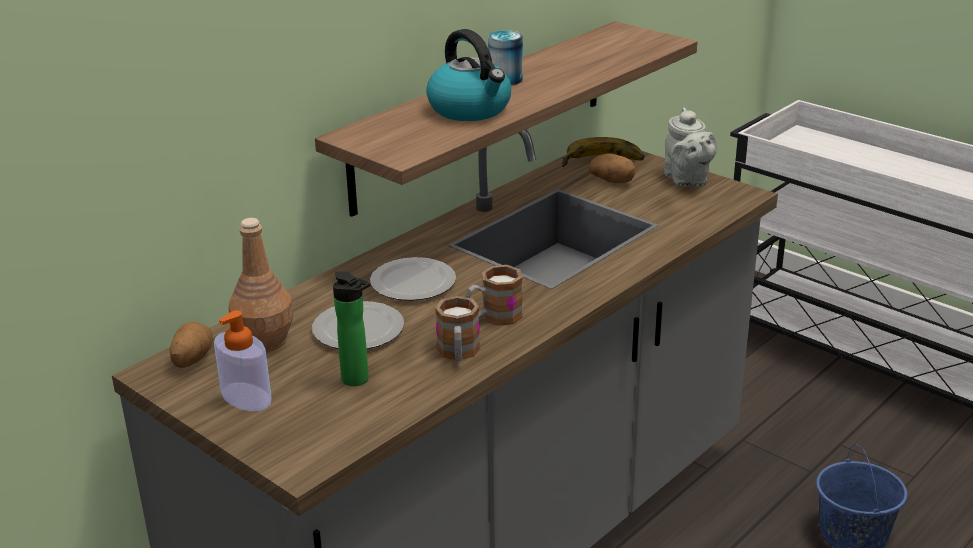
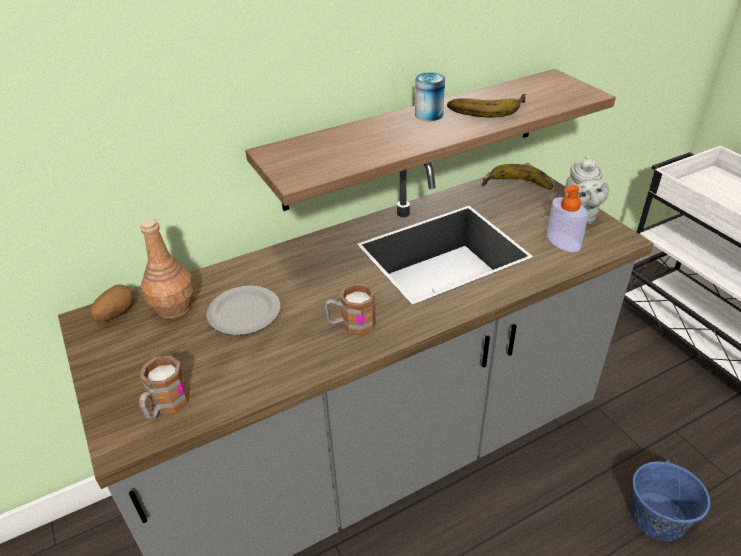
camera: 20 degrees right, 10 degrees up
(246, 397) = (127, 360): soap dispenser -> soap dispenser (563, 241)
(358, 380) = (213, 364): bottle -> none
(414, 282) = (311, 275): plate -> none
(458, 353) = (303, 355): mug -> mug (165, 405)
(471, 109) = (381, 140): kettle -> none
(564, 66) = (485, 108): none -> banana
(612, 181) = (516, 205): potato -> none

